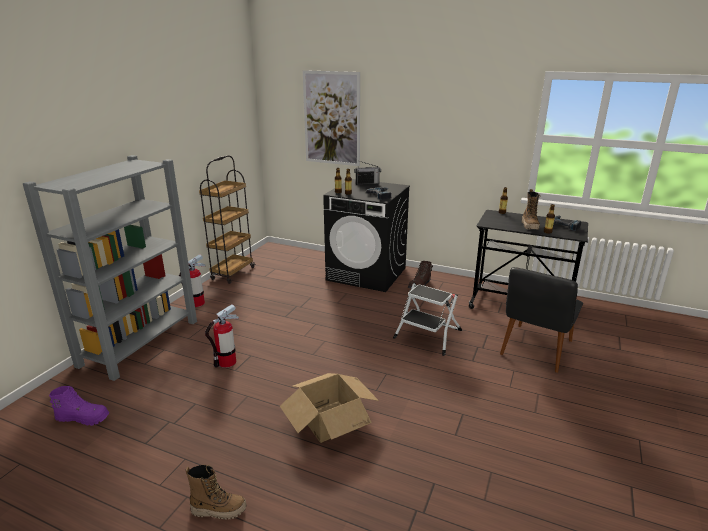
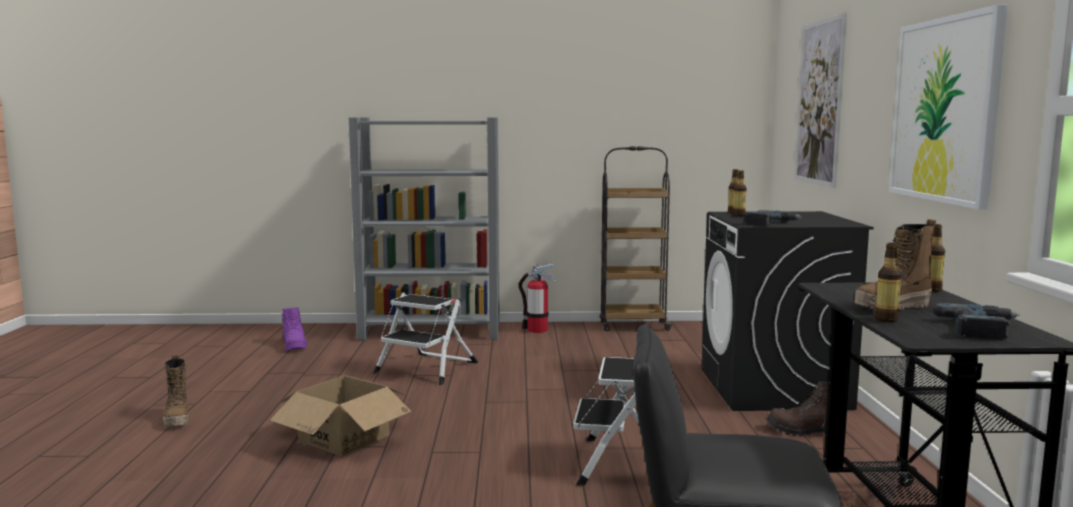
camera: 65 degrees right, 15 degrees down
(227, 362) = (427, 368): fire extinguisher -> step ladder
(367, 183) = (818, 216): radio -> none
(463, 133) = (945, 110): none -> picture

